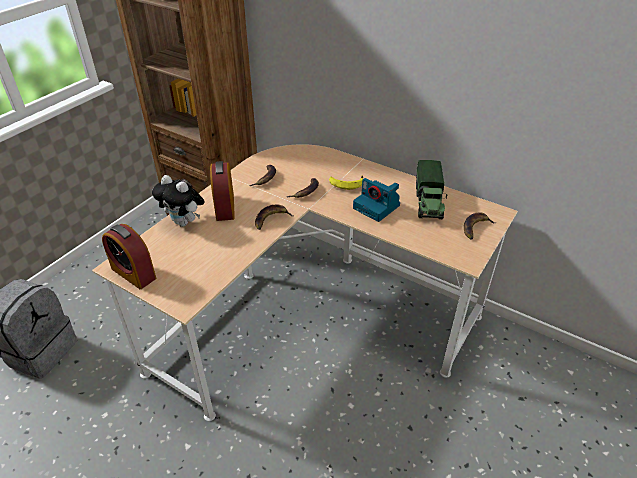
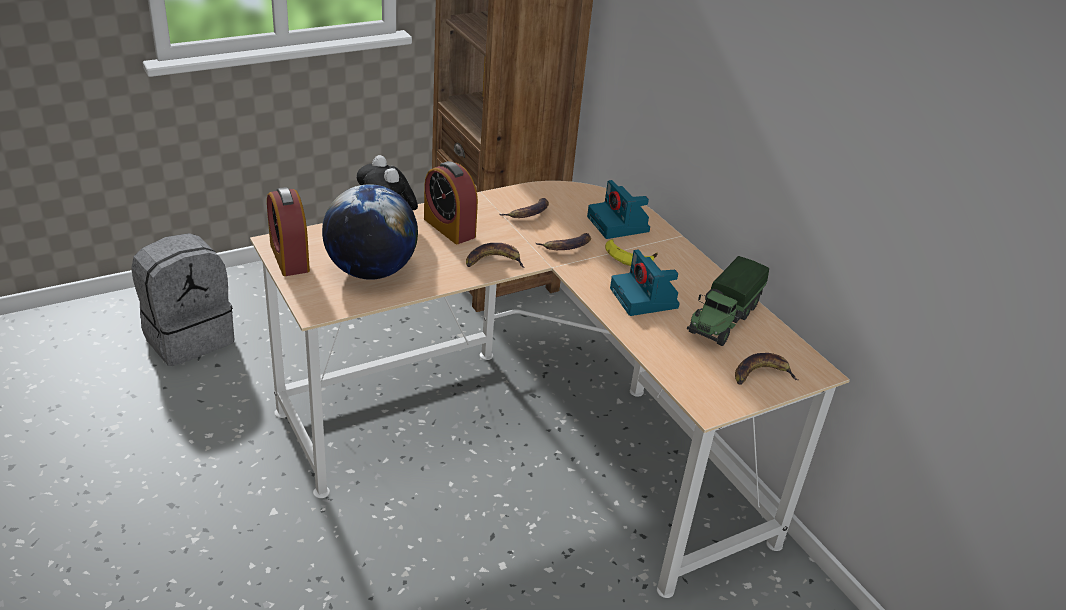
camera: 25 degrees right, 5 degrees down
(198, 259) = (371, 271): none -> globe
(225, 207) = (449, 228): alarm clock -> alarm clock turned 60 degrees counterclockwise
(323, 165) = (619, 225): none -> camera

